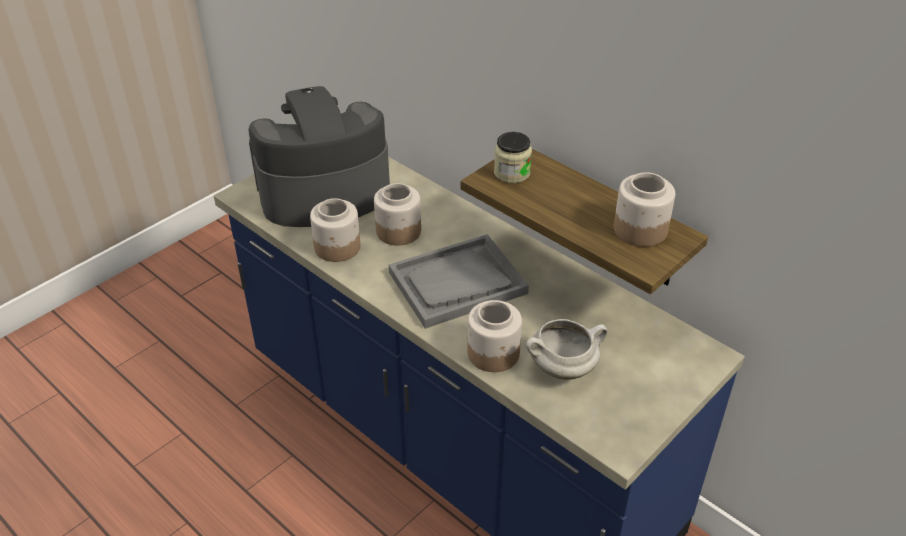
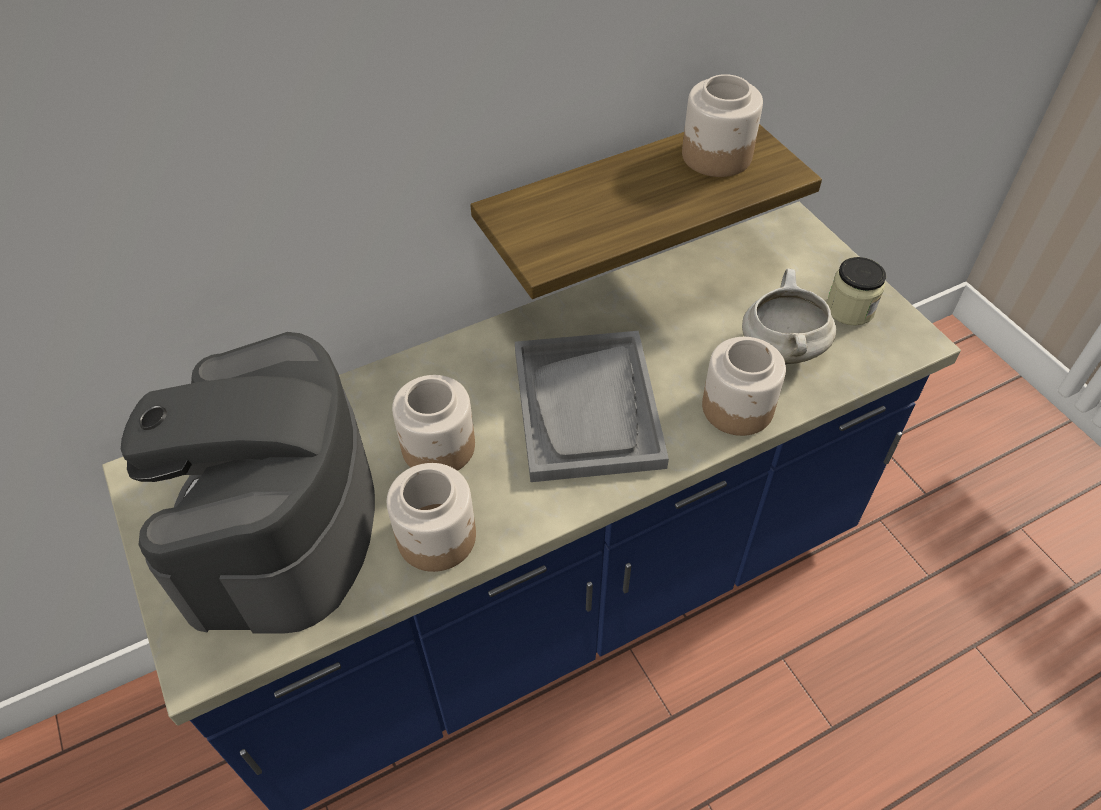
camera: 70 degrees left, 10 degrees up
(512, 173) = (542, 230): jar -> jar (850, 309)

